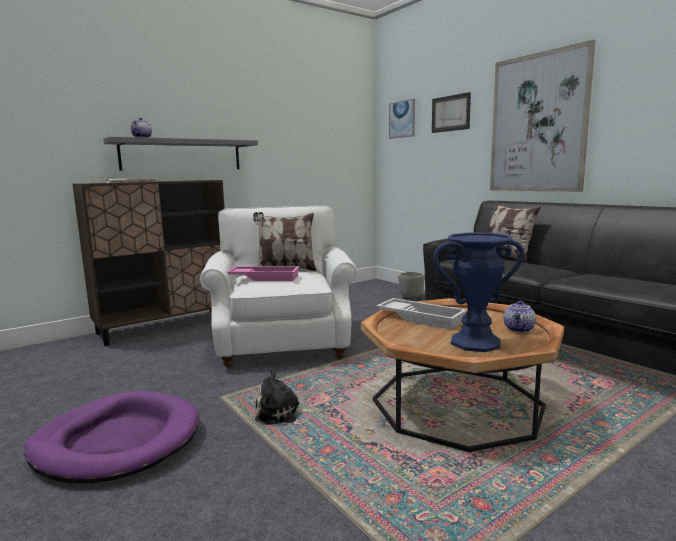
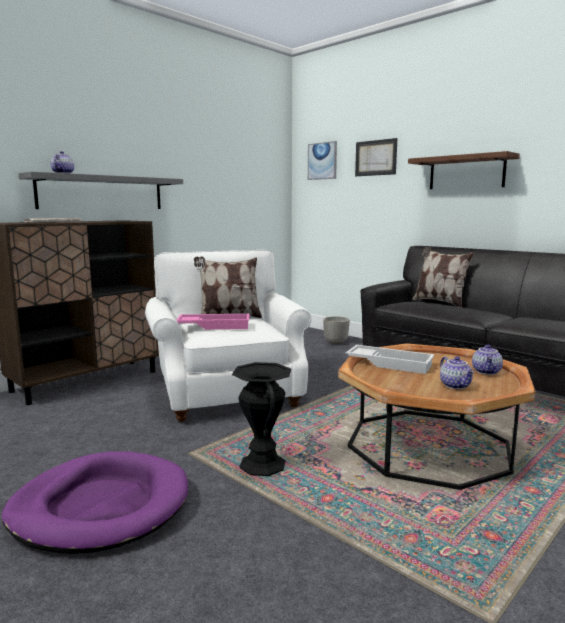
camera: 10 degrees left, 0 degrees up
(281, 413) = (263, 465): plush toy -> black vase
(475, 342) = (456, 386): blue vase -> teapot
(538, 123) = (466, 172): picture -> brown shelf

